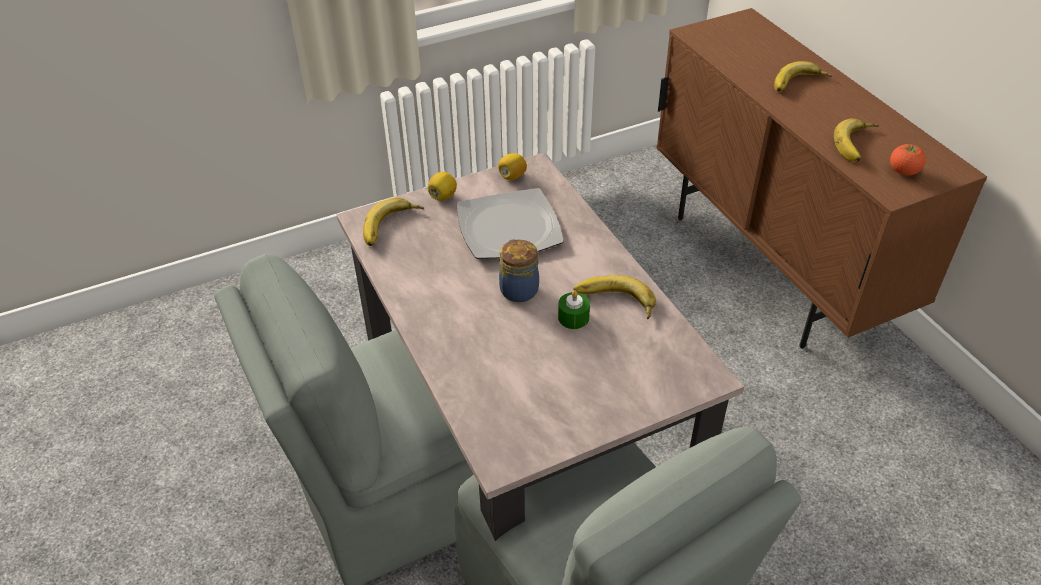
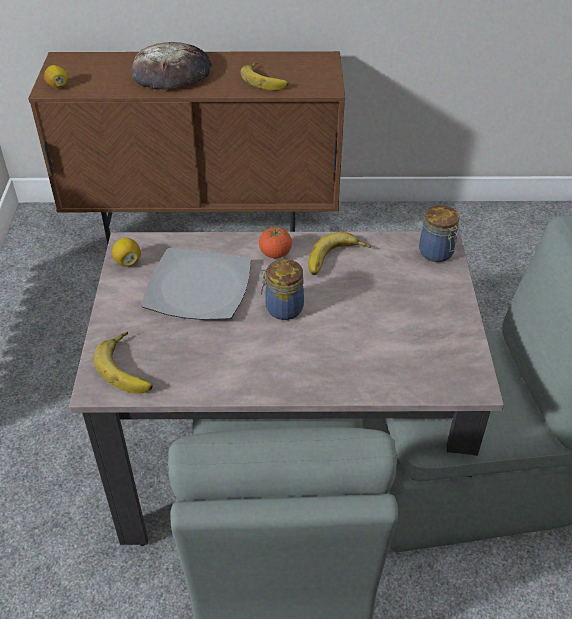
camera: 65 degrees left, 0 degrees up
(443, 196) = (114, 316): lemon -> lemon (58, 86)
(573, 317) = (338, 288): green candle -> none
(686, 377) = (437, 253): none -> jar
(799, 84) = (172, 72): banana -> bread
(903, 172) = (310, 76): tomato -> tomato (275, 254)

